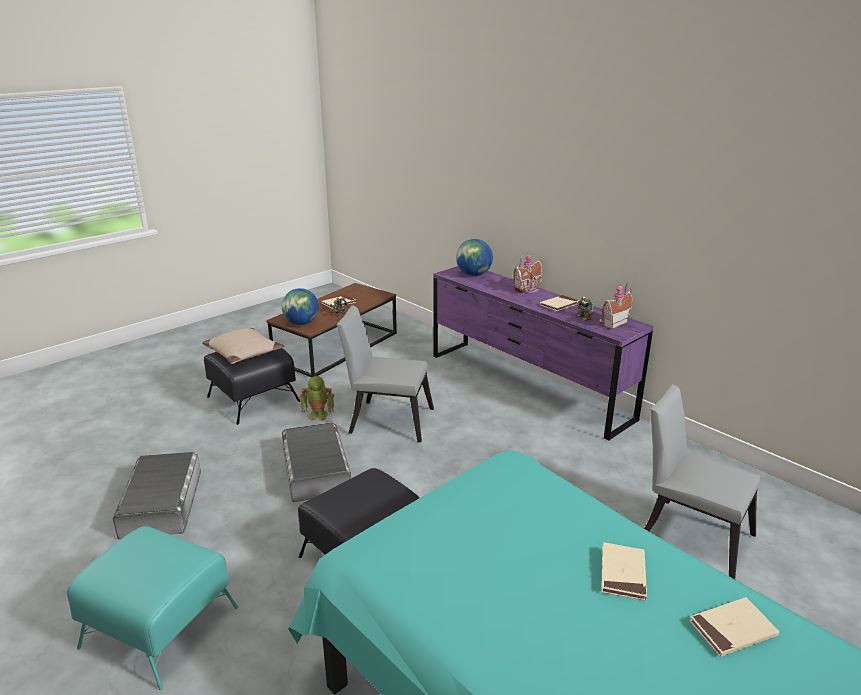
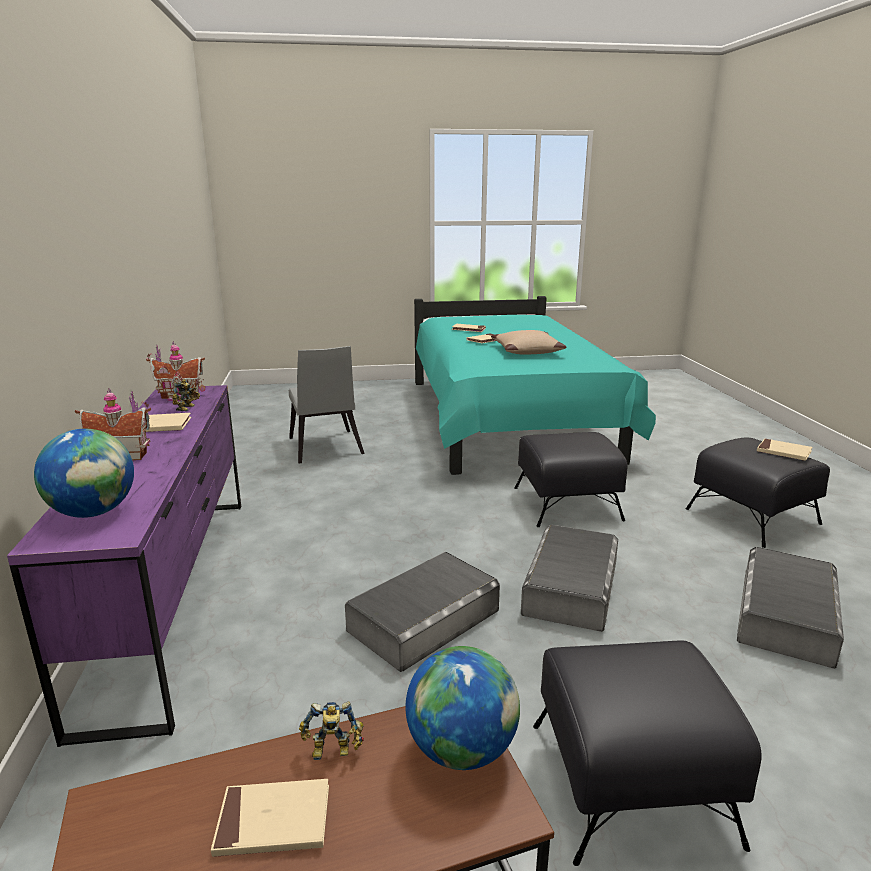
camera: 145 degrees left, 5 degrees down
(121, 569) = (783, 452): none -> beige book
(160, 627) = (751, 516): turquoise ottoman -> black ottoman
(244, 353) = (653, 680): beige pillow -> beige pillow (526, 351)
(318, 415) = (518, 674): toy robot -> none
(386, 419) = (424, 620): grey chair -> grey storage box

